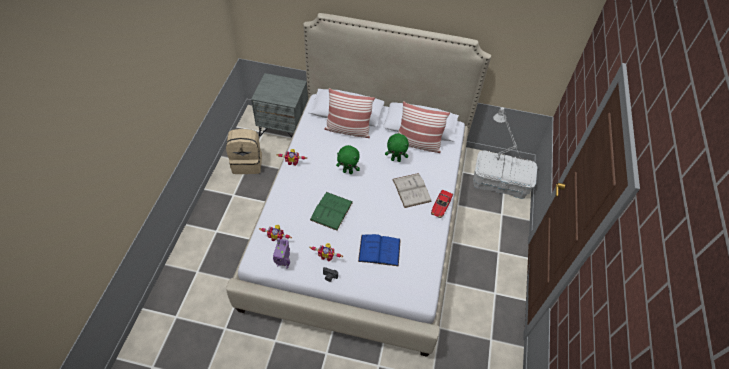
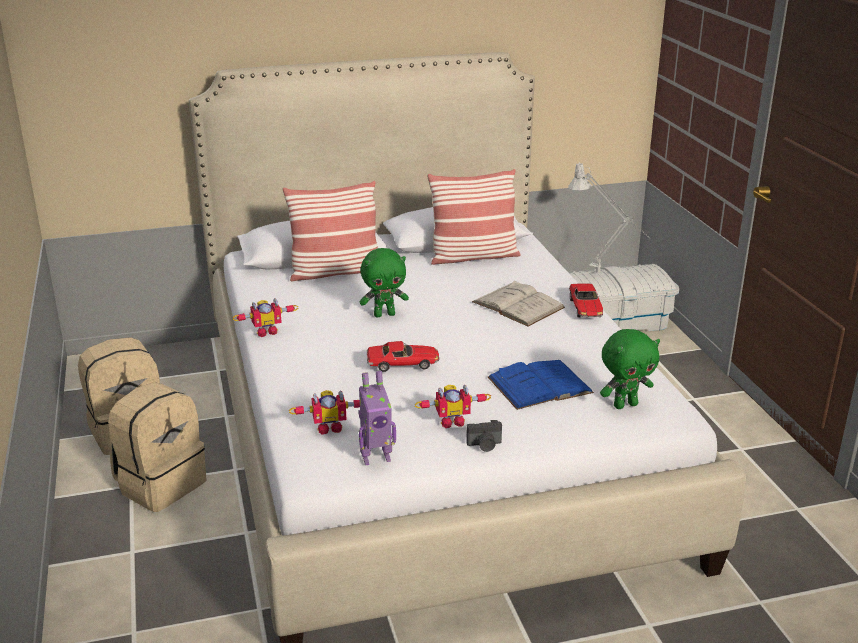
camera: 25 degrees left, 25 degrees down
(244, 199) = (161, 484): none -> beige backpack
(284, 127) = (168, 364): grey nightstand -> none
(331, 211) = (403, 364): green book -> toy car
(396, 159) = (454, 281): green plush toy -> green plush toy (625, 405)

